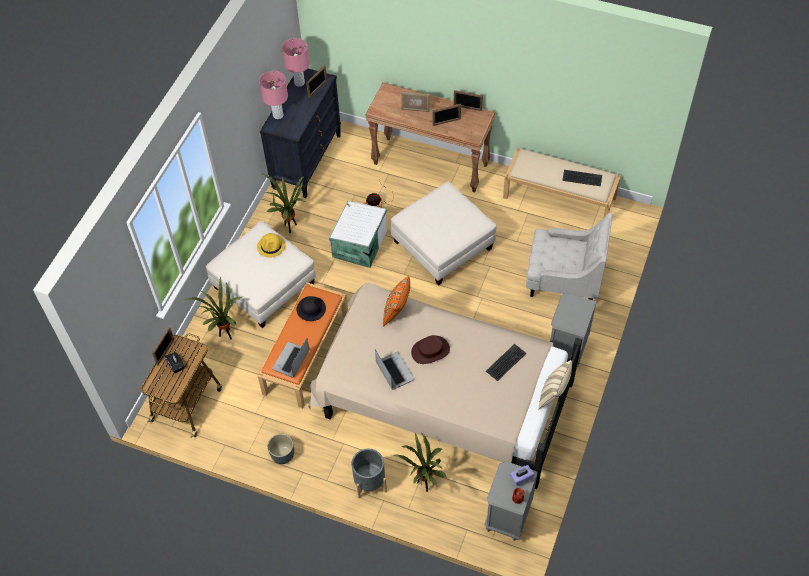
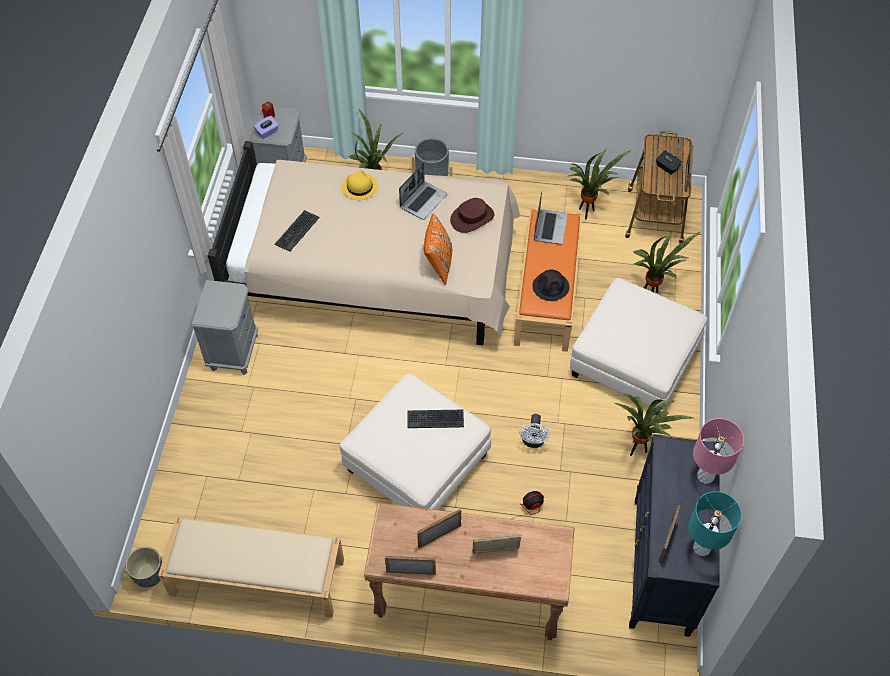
camera: 165 degrees right, 0 degrees up
(242, 420) = (587, 213): none -> potted plant
(271, 246) = (634, 349): yellow hat -> yellow hat (359, 187)
(282, 455) = (530, 189): grey planter -> grey planter (150, 574)
(299, 83) = (701, 547): pink table lamp -> turquoise table lamp
(358, 244) = (533, 442): white storage box -> white fan
(394, 371) = (423, 200): laptop -> laptop turned 105 degrees counterclockwise
(430, 351) = (387, 228): brown hat -> brown hat (472, 218)
(554, 395) = (239, 211): beige pillow -> none
(563, 280) = (243, 441): white armchair -> none
(582, 178) = (218, 548): keyboard -> keyboard (435, 418)

